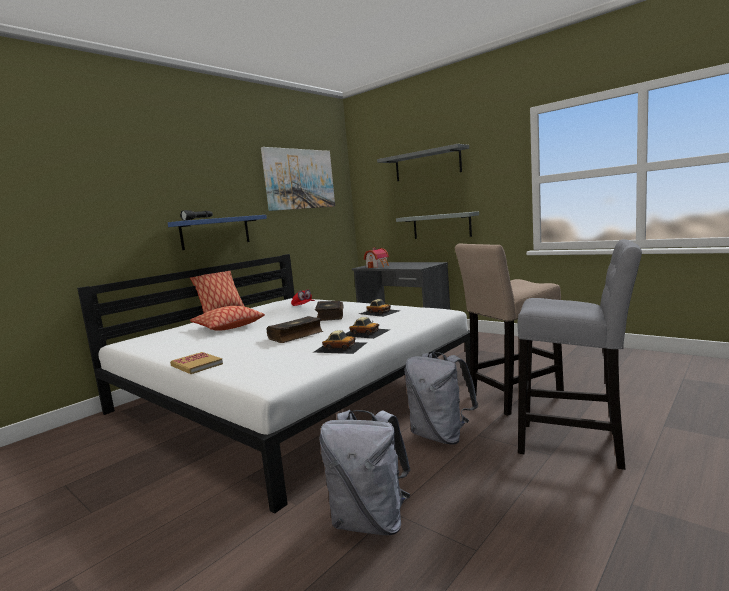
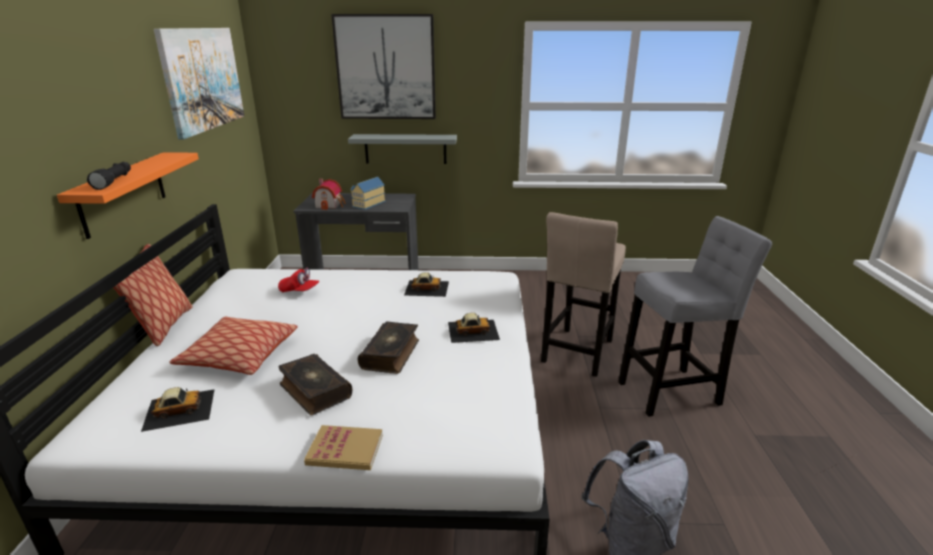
camera: 40 degrees left, 15 degrees up
(215, 232) = (123, 193): blue shelf -> orange shelf
(329, 316) = (374, 306): book -> book (314, 391)
(340, 347) = (484, 363): toy car -> toy car (179, 409)
(402, 266) = (367, 204): none -> toy house
(427, 164) = (386, 68): grey shelf -> picture
(441, 436) = (573, 420): grey backpack -> none

